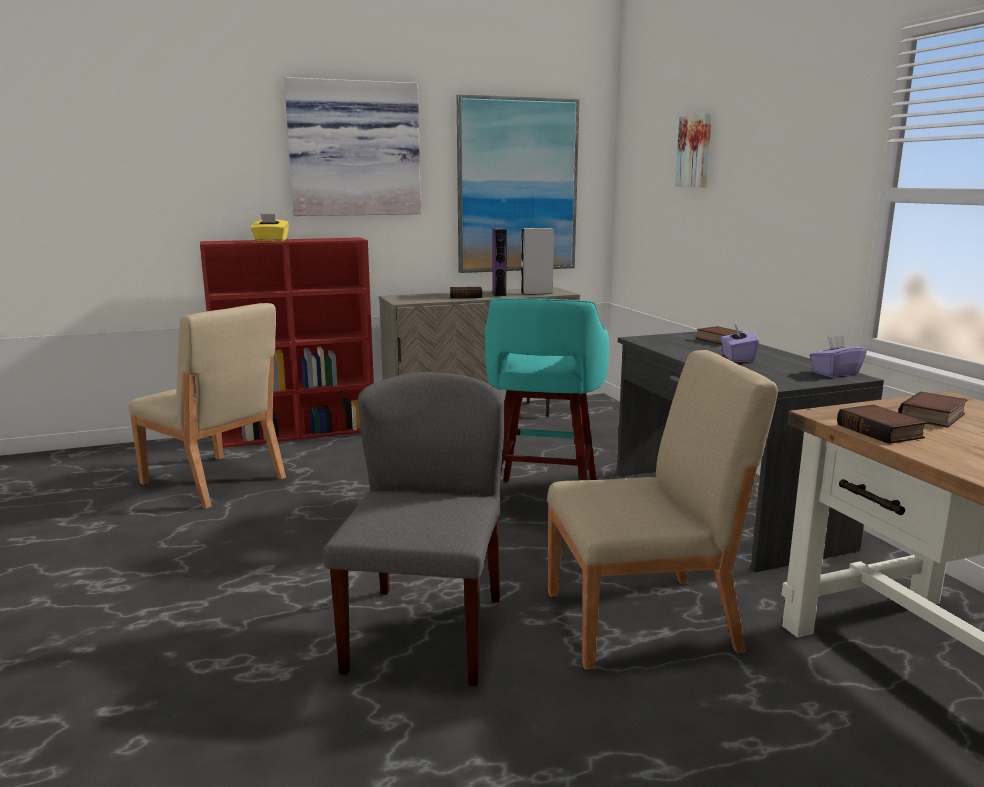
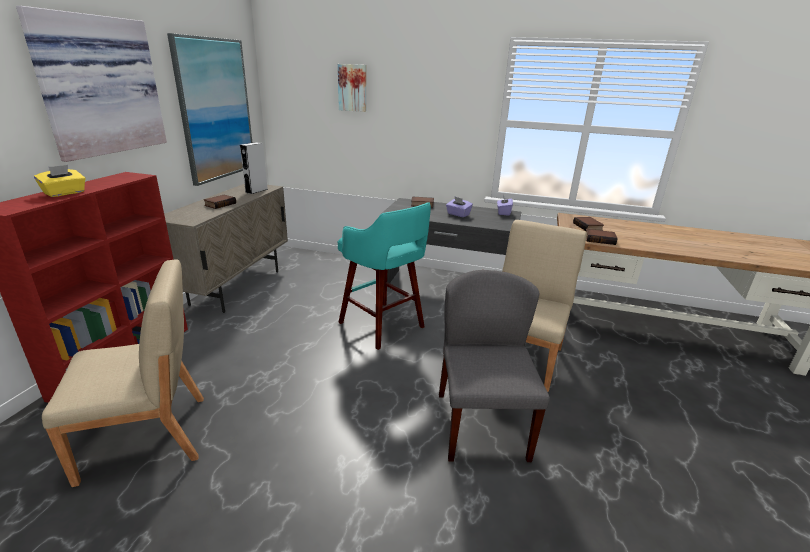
camera: 55 degrees left, 10 degrees up
(425, 632) = (480, 424): grey chair -> grey chair turned 45 degrees clockwise
(499, 293) = (234, 196): purple speaker -> none

